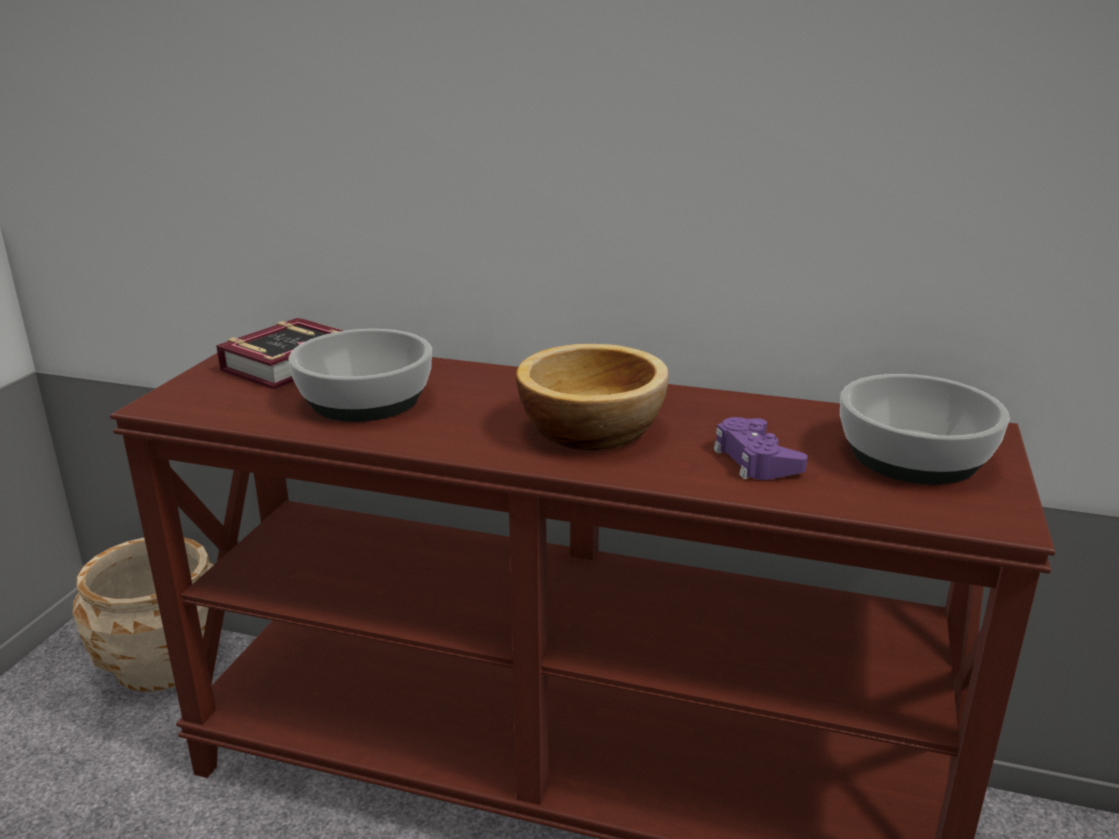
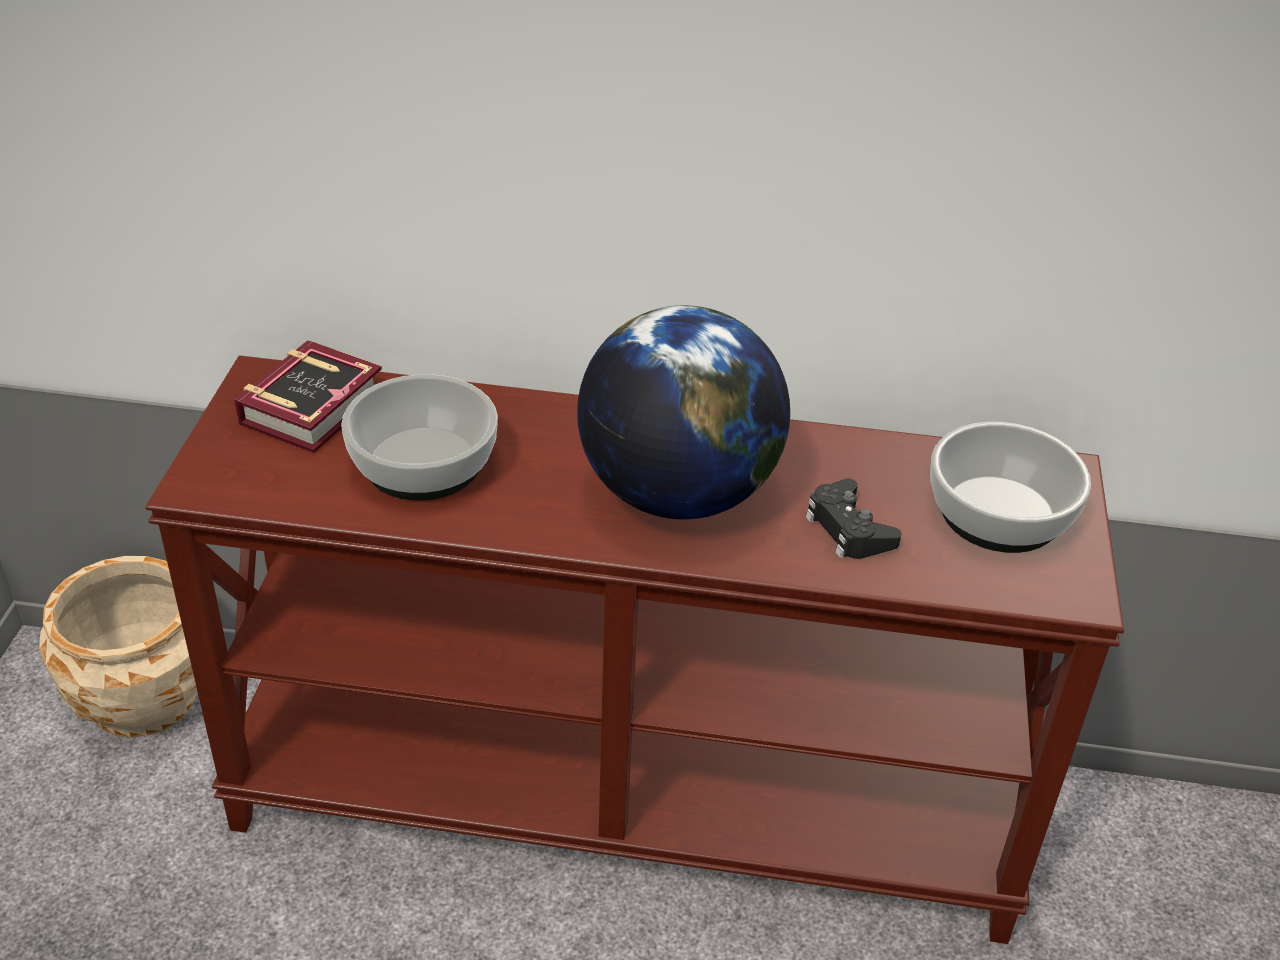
camera: 10 degrees left, 15 degrees up
(592, 428) = (678, 494): bowl -> globe
(755, 459) = (848, 529): purple game controller -> black game controller

